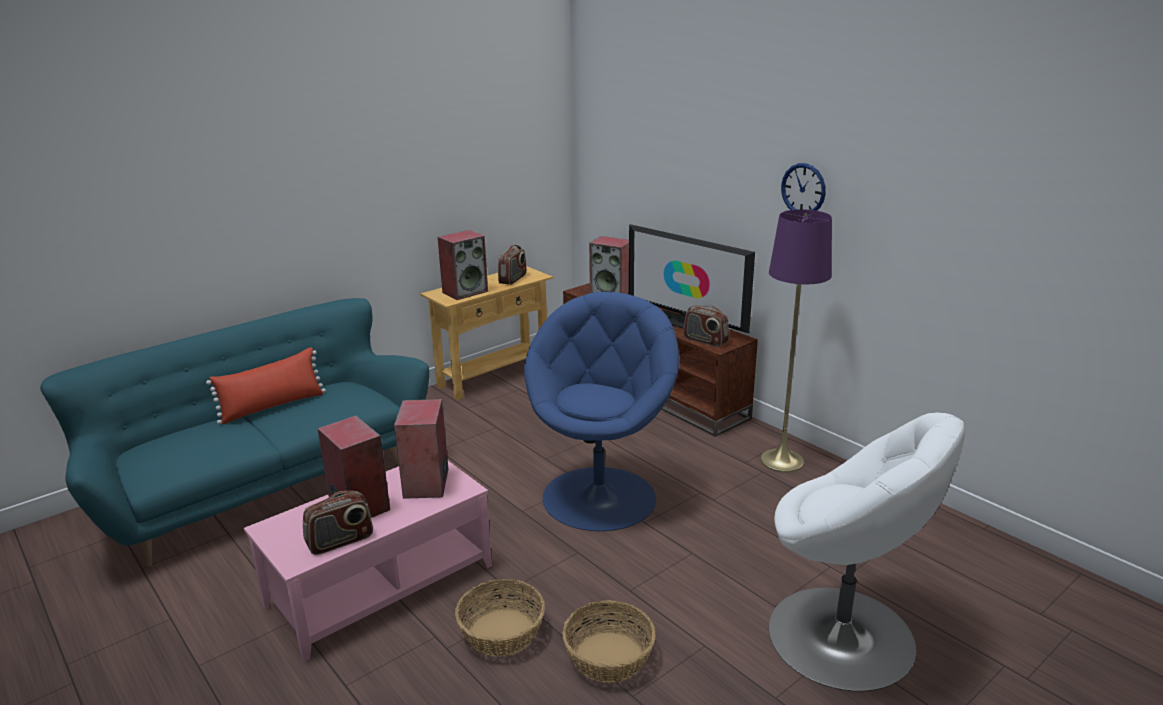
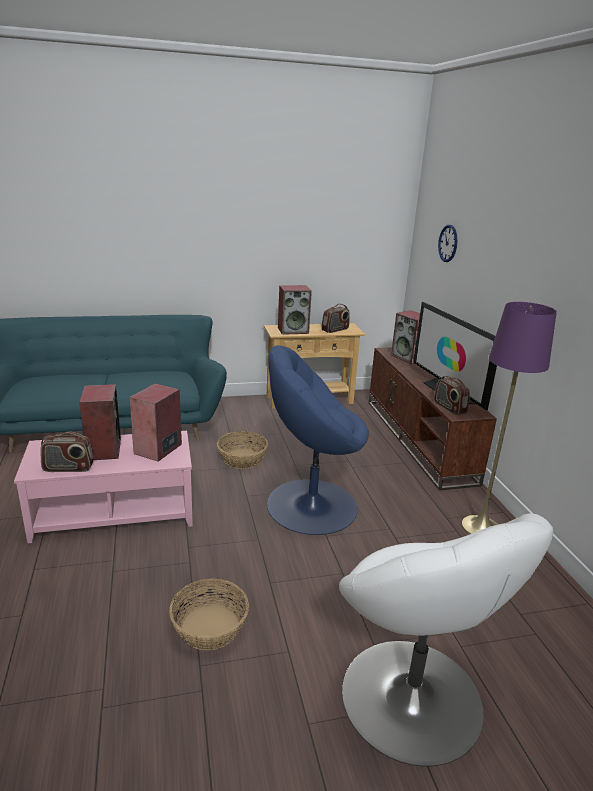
camera: 25 degrees right, 0 degrees up
(272, 406) = (126, 375): red pillow -> none
(501, 632) = (155, 575): basket -> basket (242, 458)
(600, 496) = (310, 505): blue armchair -> blue armchair turned 150 degrees counterclockwise
(803, 189) = (552, 288): wall clock -> wall clock (448, 243)

